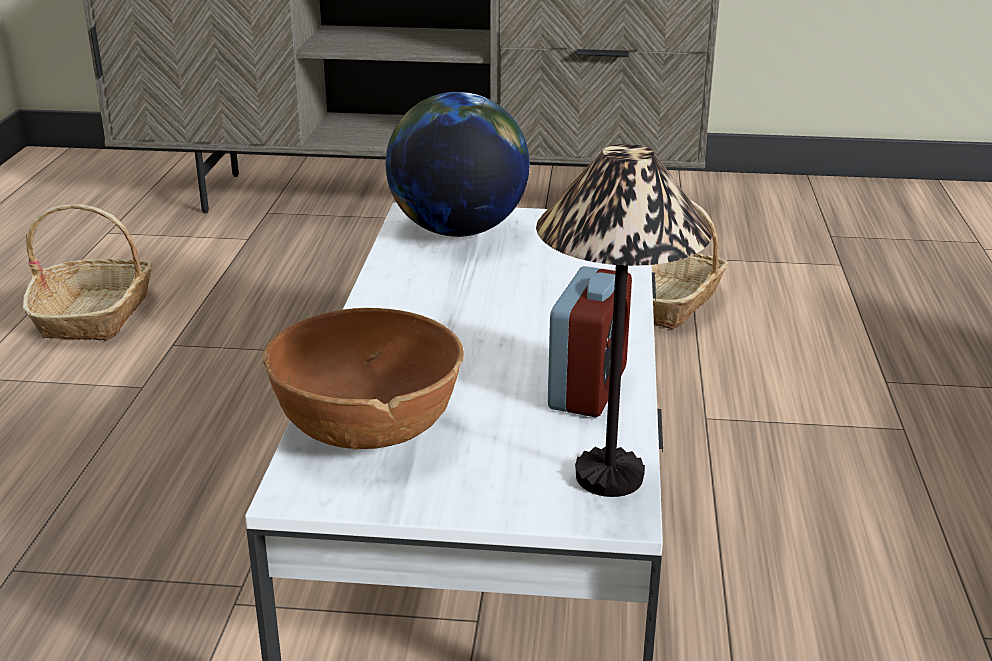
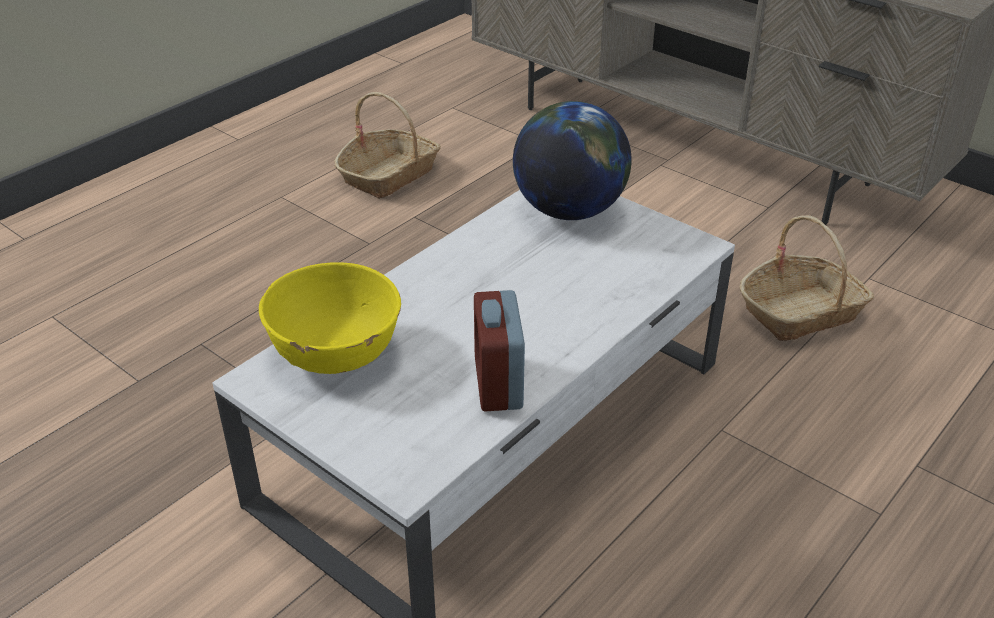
camera: 35 degrees right, 10 degrees up
(368, 427) = (336, 351): brown bowl -> yellow bowl
(587, 389) = (498, 383): alarm clock -> alarm clock turned 120 degrees clockwise
(608, 476) = (431, 455): table lamp -> none

